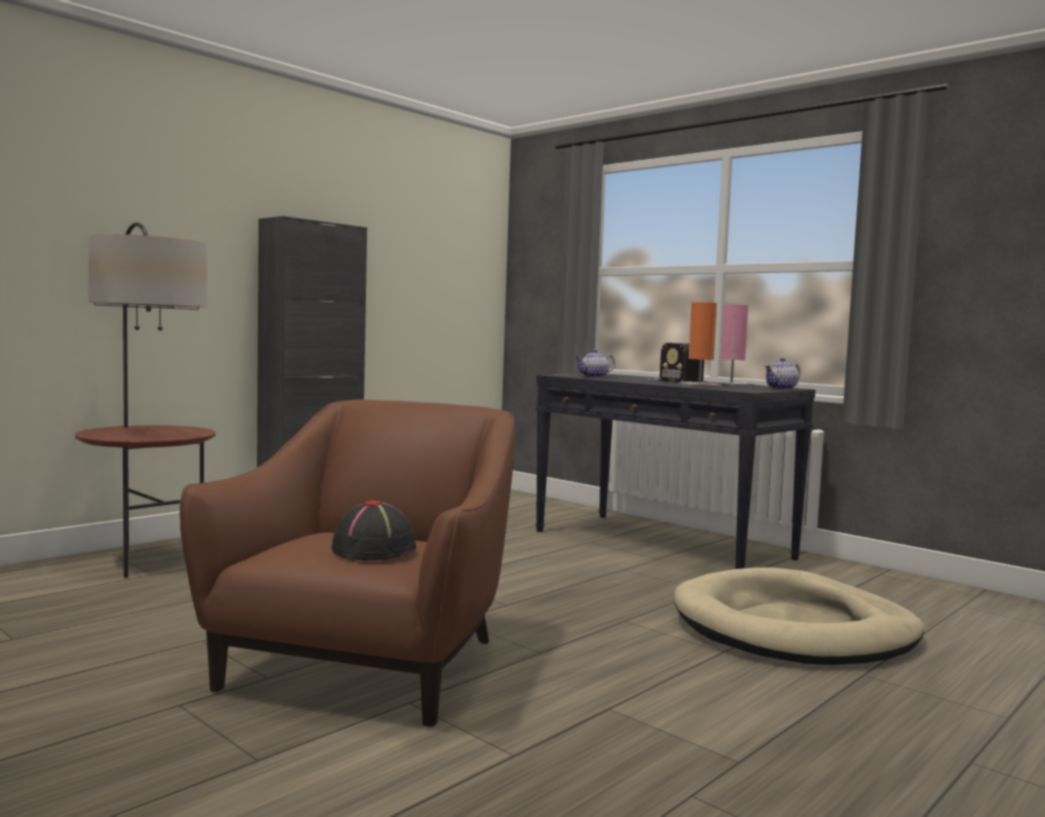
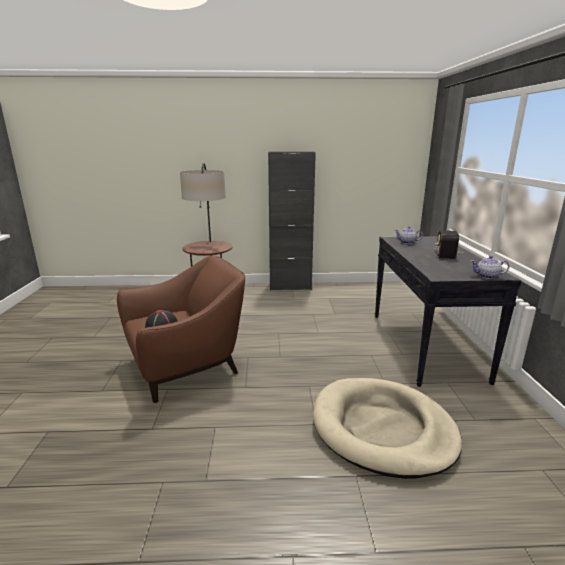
camera: 45 degrees right, 15 degrees up
(699, 386) = (432, 264): orange table lamp -> none
(731, 385) = (465, 265): pink table lamp -> none

